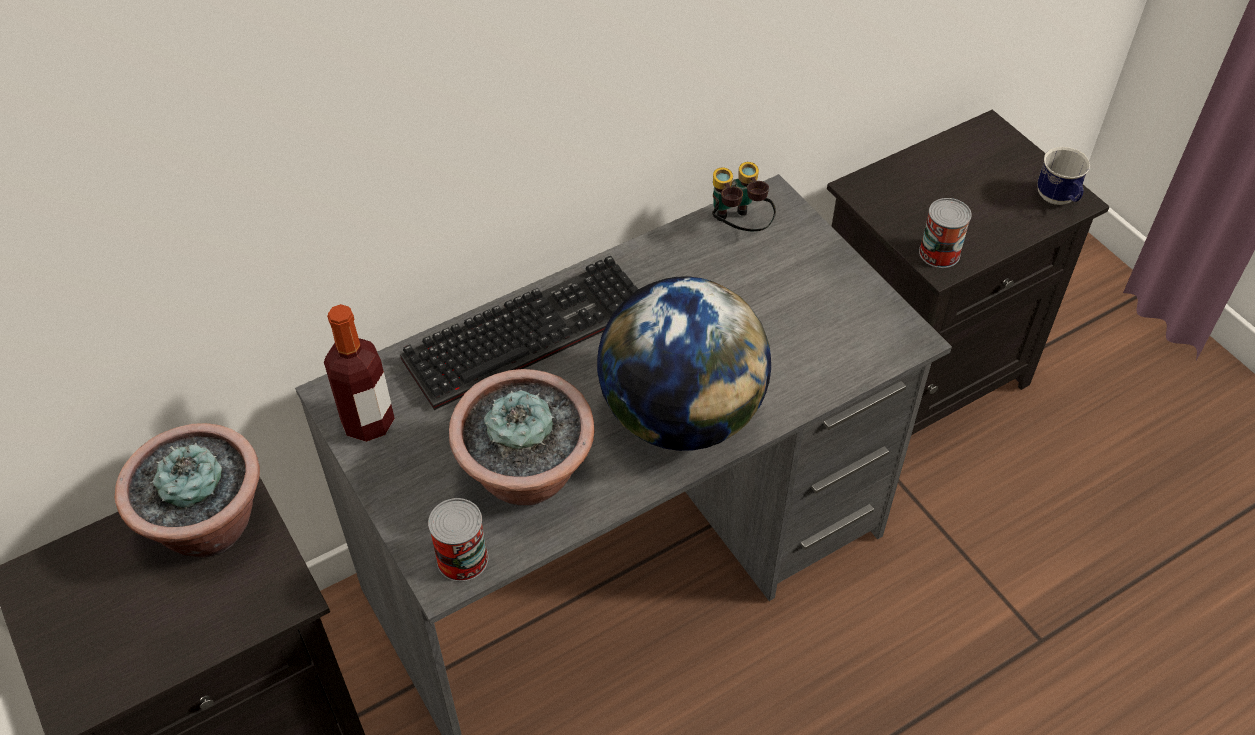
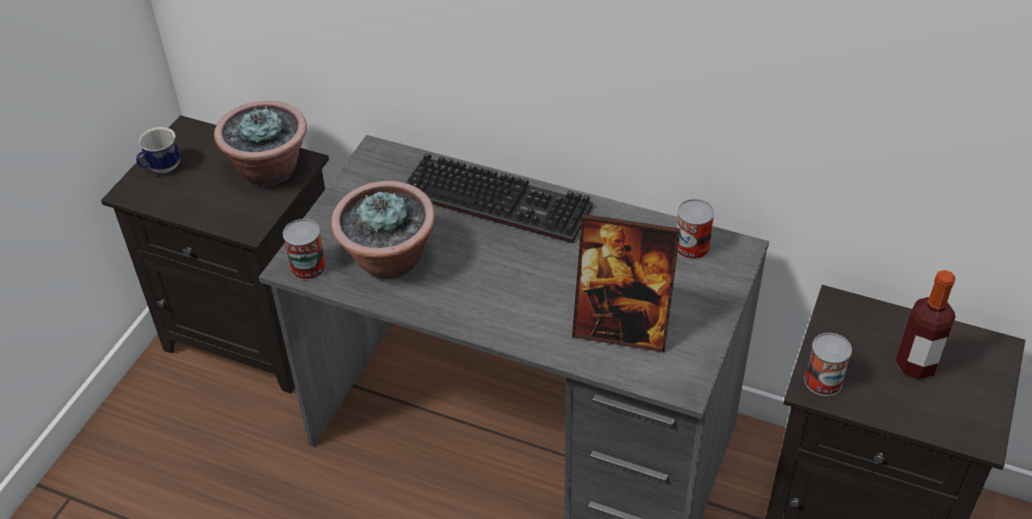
camera: 55 degrees right, 5 degrees down
(368, 422) = (368, 176): bottle -> bottle (916, 365)
(681, 415) = (500, 303): globe -> none
(738, 228) = (691, 247): binoculars -> can
(798, 340) = (621, 328): none -> picture frame
(1058, 200) = (969, 428): mug -> mug (161, 169)

